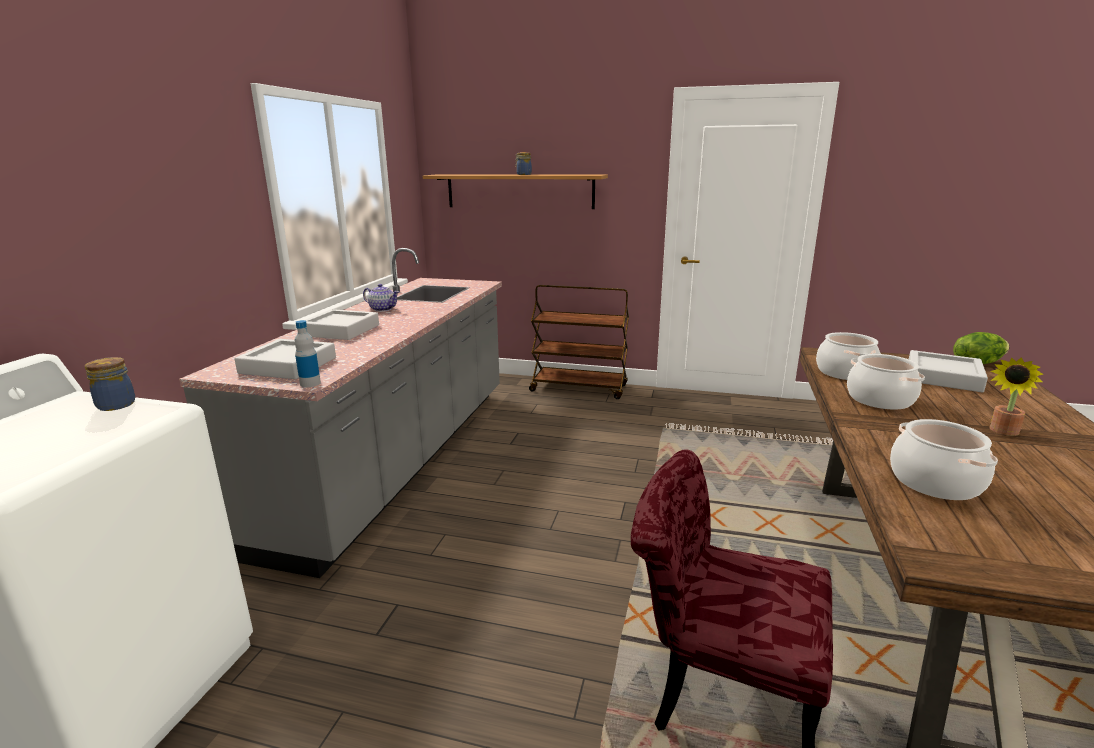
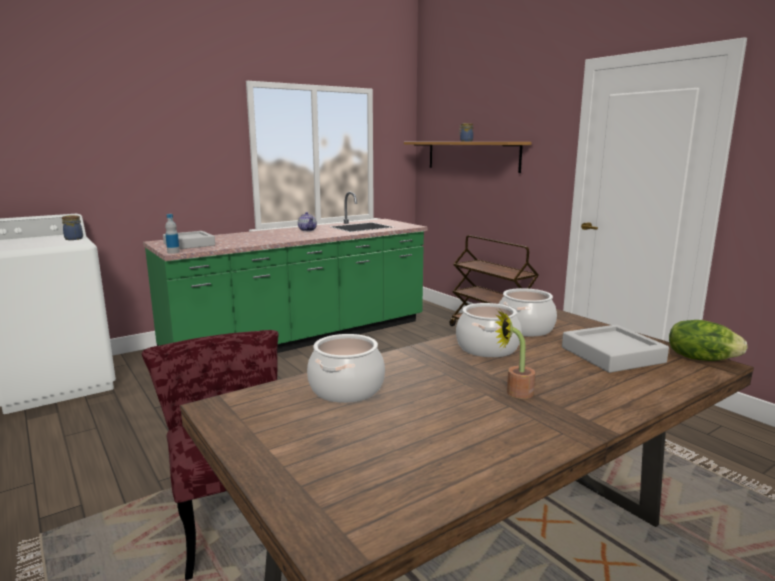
camera: 40 degrees right, 5 degrees down
(340, 330) = (256, 235): grey tray -> none
(399, 458) = (301, 338): grey counter -> green counter

